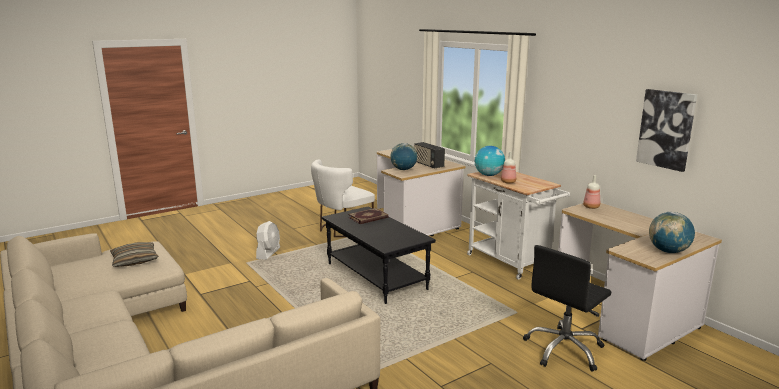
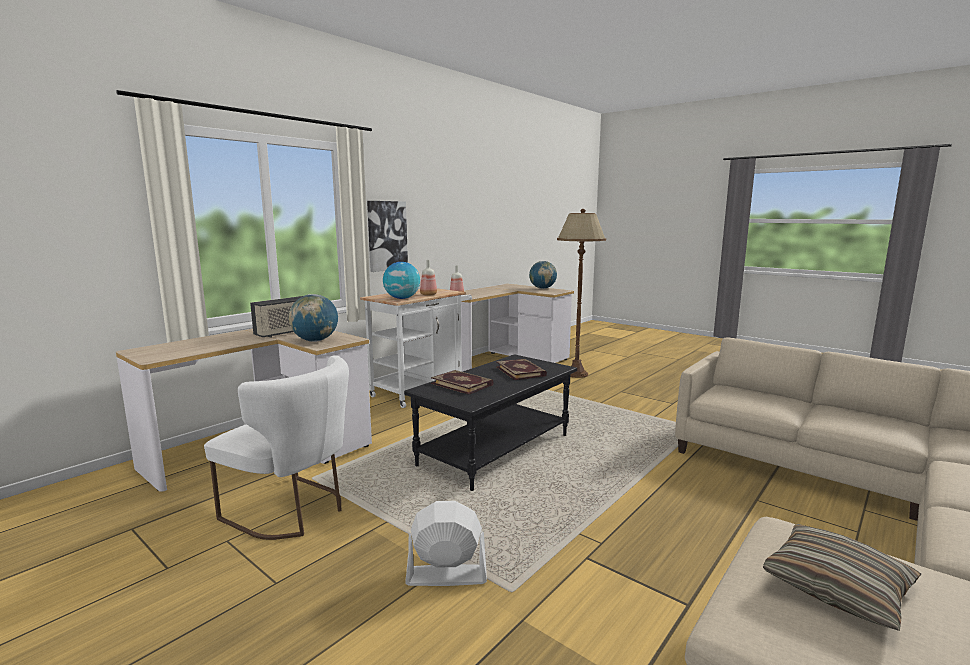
camera: 105 degrees left, 5 degrees down
(385, 235) = (521, 371): none -> book
(564, 349) = (576, 374): black office chair -> brown floor lamp
(666, 129) = (471, 217): picture -> picture (387, 236)

